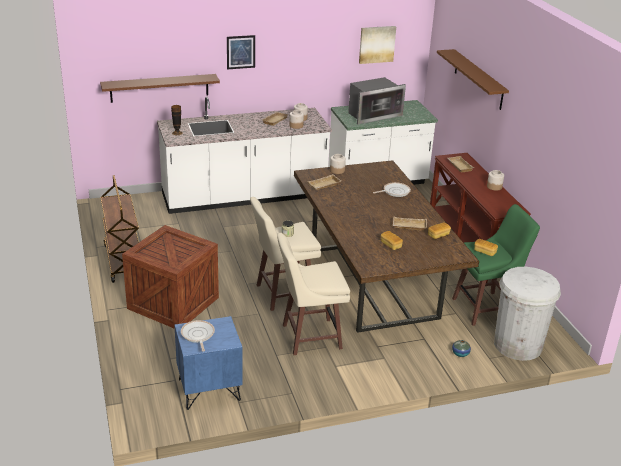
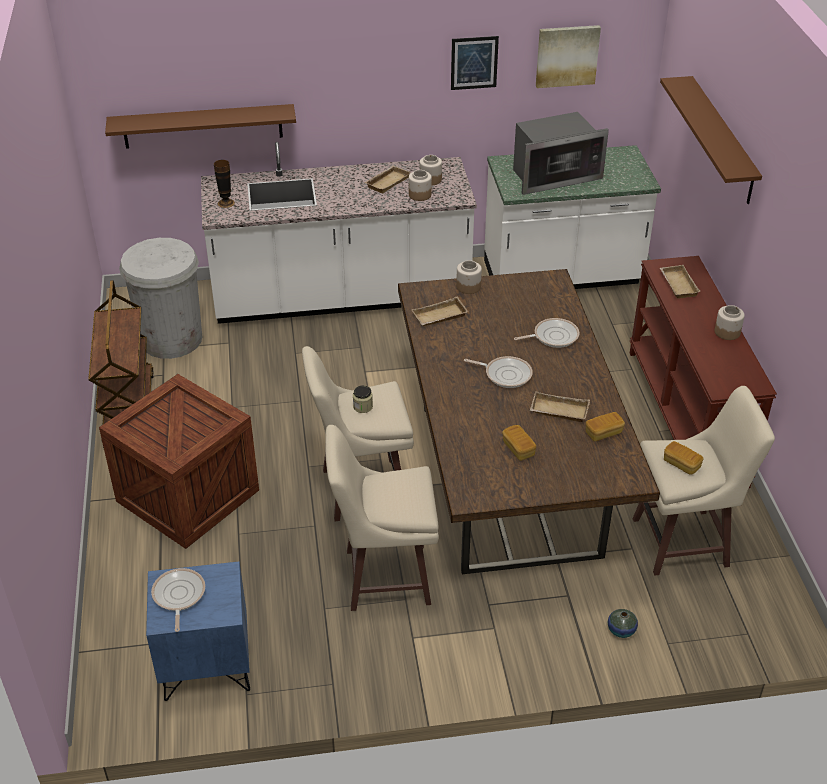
camera: 10 degrees right, 10 degrees up
(240, 52) = (334, 69): picture -> picture (474, 63)
(372, 210) = (505, 374): none -> frying pan
(485, 308) = (683, 542): green stool -> beige stool
(517, 345) = (722, 620): white trash can -> white trash can (171, 339)

